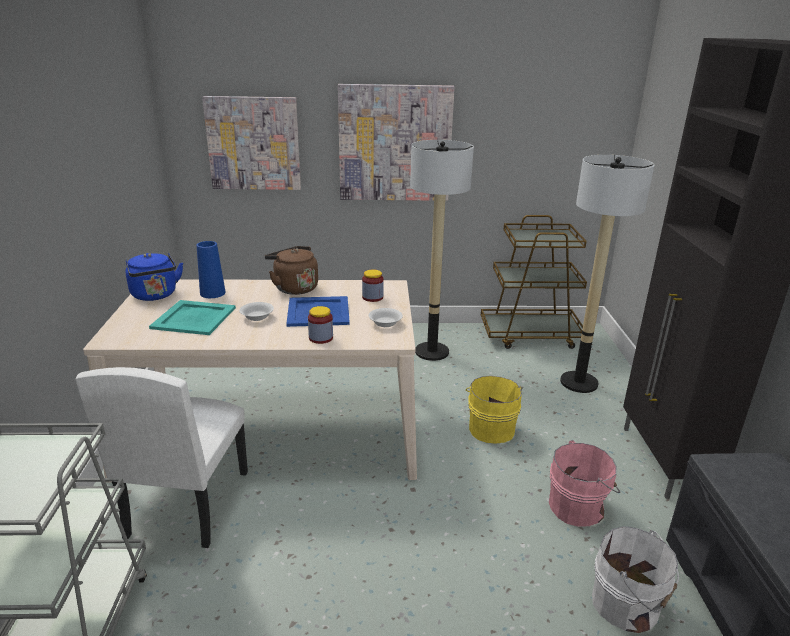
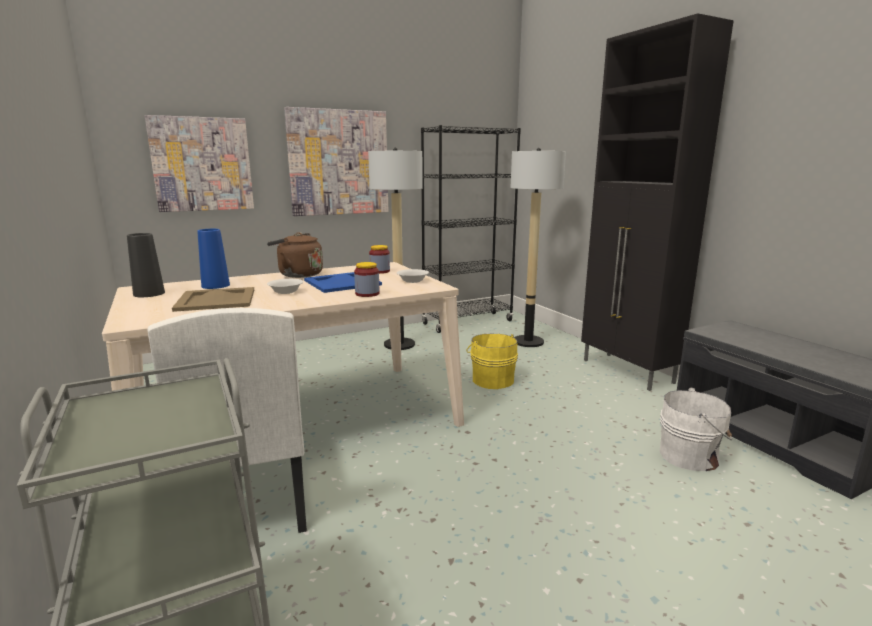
camera: 25 degrees left, 10 degrees down
(155, 295) = (149, 293): blue kettle -> black vase
(195, 318) = (217, 299): turquoise tray -> beige tray
(530, 335) = (467, 322): brown cart -> black bookcase
(578, 506) = (600, 409): pink bucket -> none

